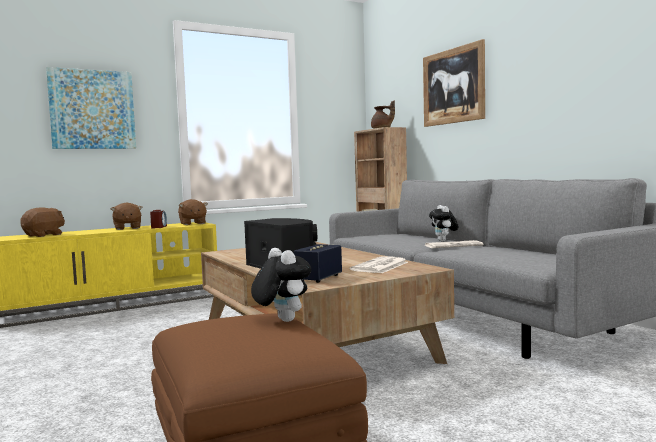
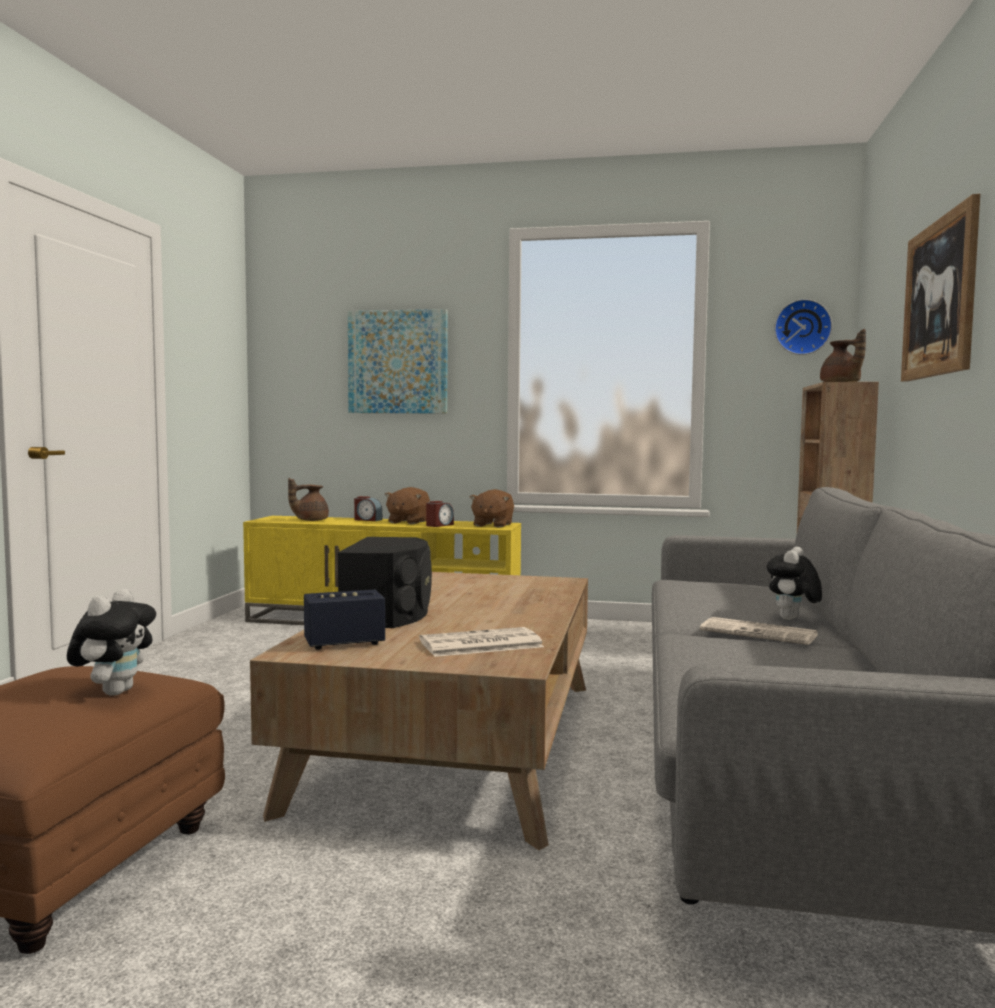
camera: 40 degrees right, 0 degrees up
(44, 235) = (310, 520): brown plush toy -> brown teapot
(90, 230) = (367, 520): none -> alarm clock
(342, 99) = (802, 327): none -> wall clock

